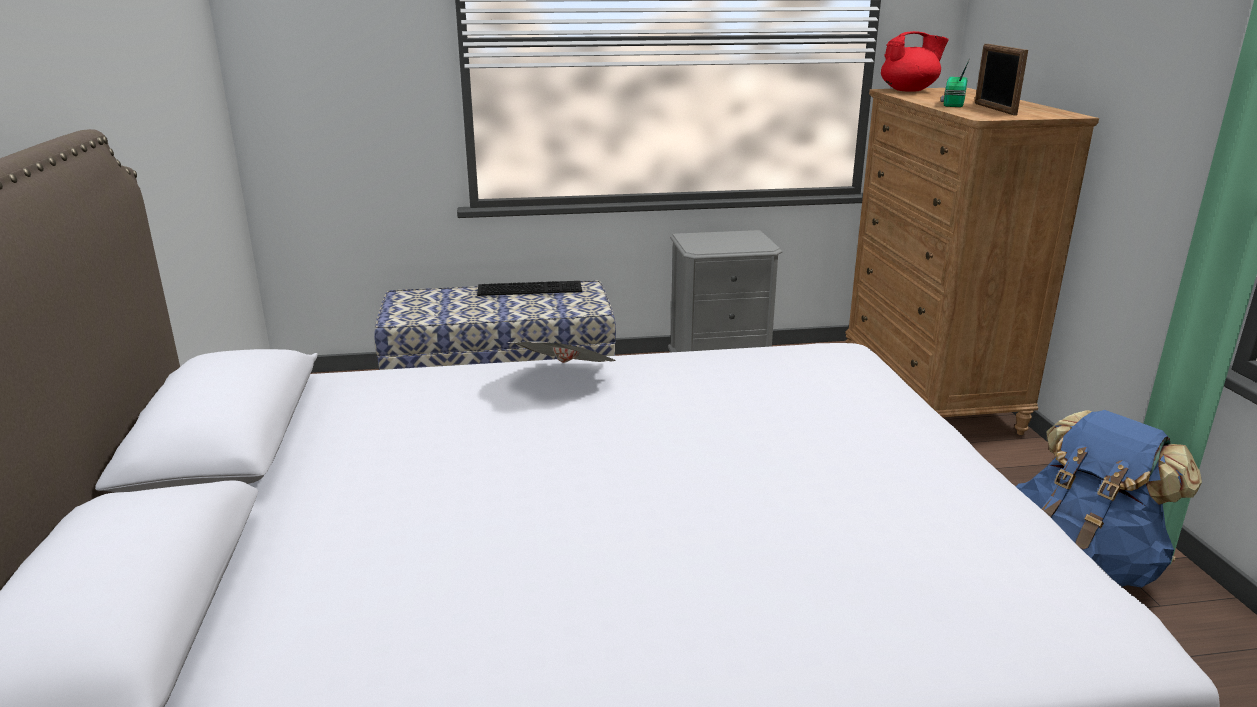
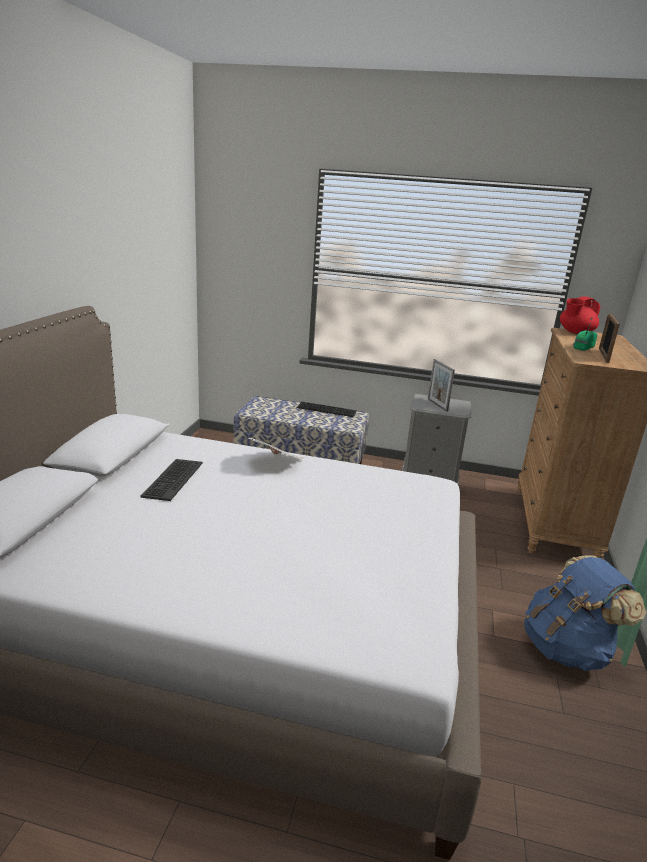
camera: 20 degrees right, 0 degrees up
(399, 454) = (172, 479): none -> keyboard
(721, 243) = (437, 405): none -> picture frame
(909, 90) = (575, 332): red teapot -> red teapot turned 135 degrees clockwise

